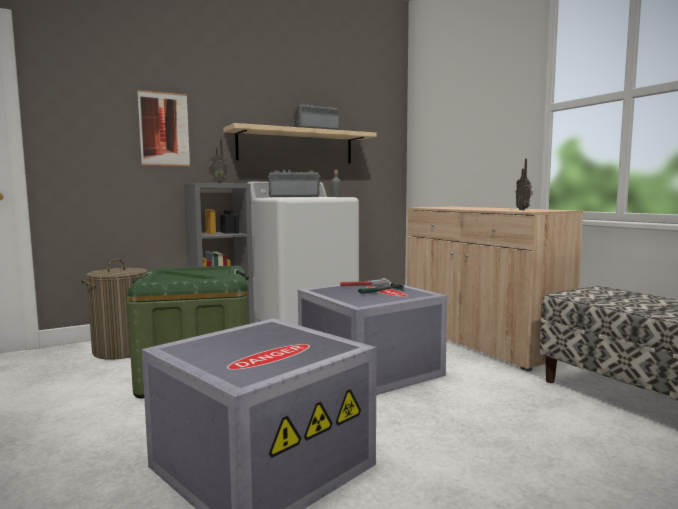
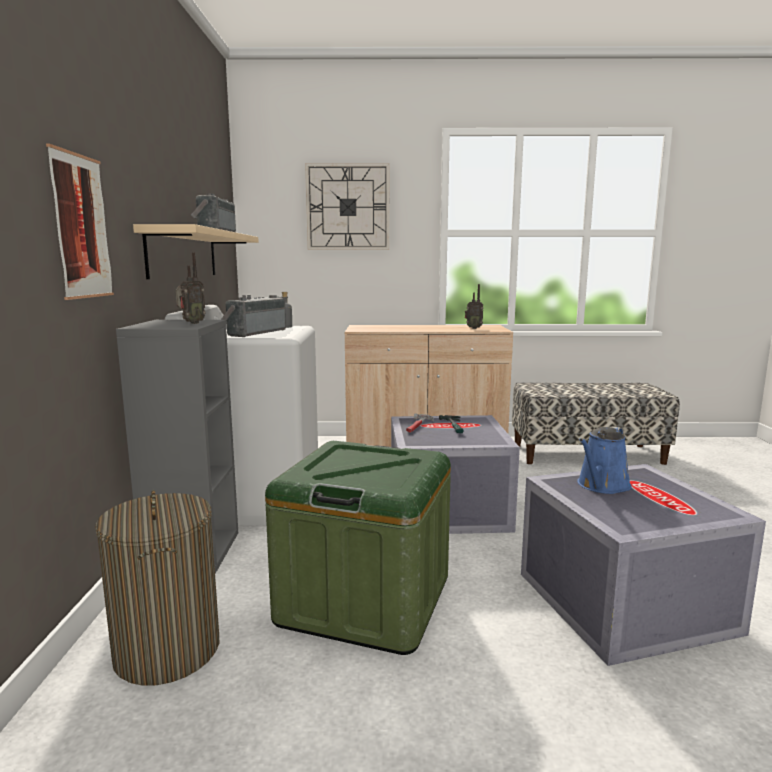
camera: 60 degrees left, 5 degrees up
(276, 337) = (601, 486): none -> blue watering can
(471, 98) = (348, 207): none -> wall clock

